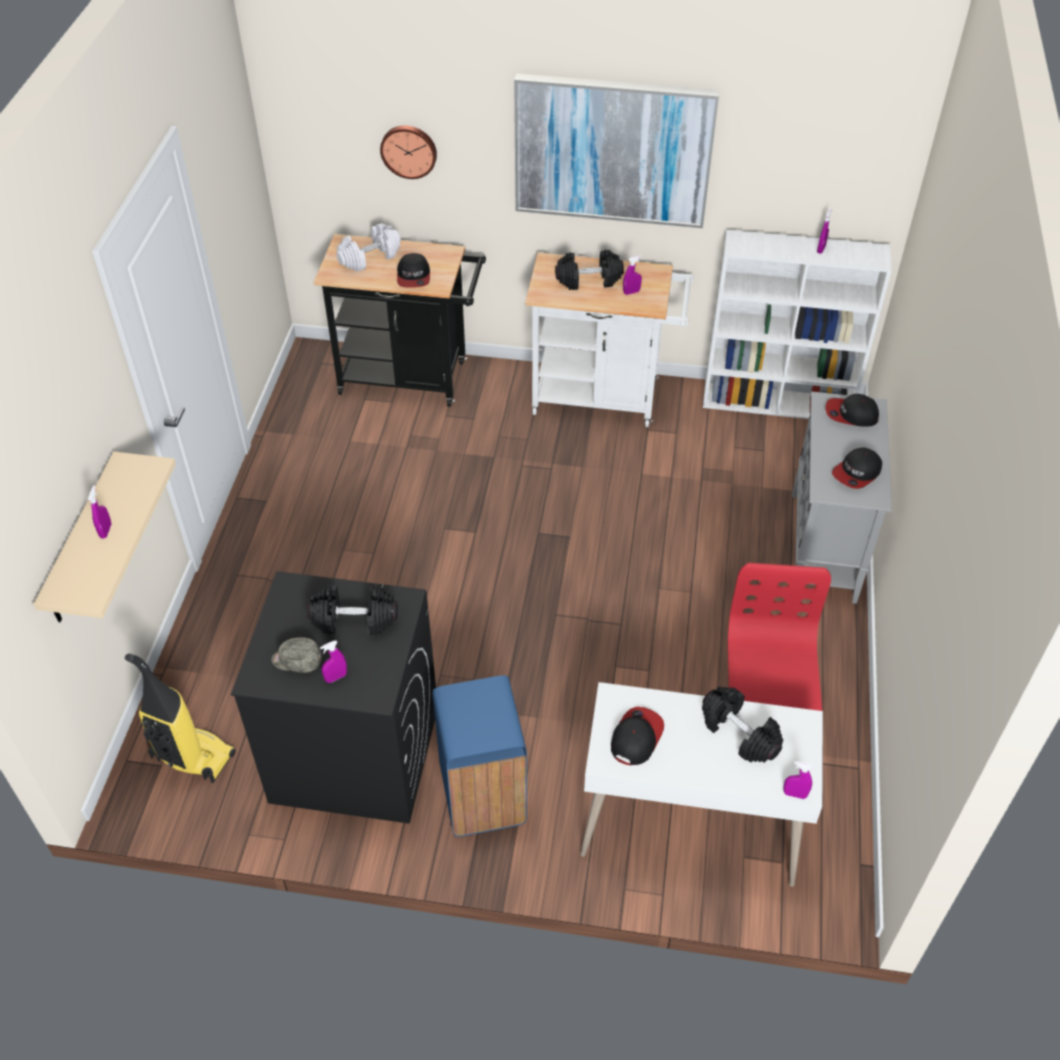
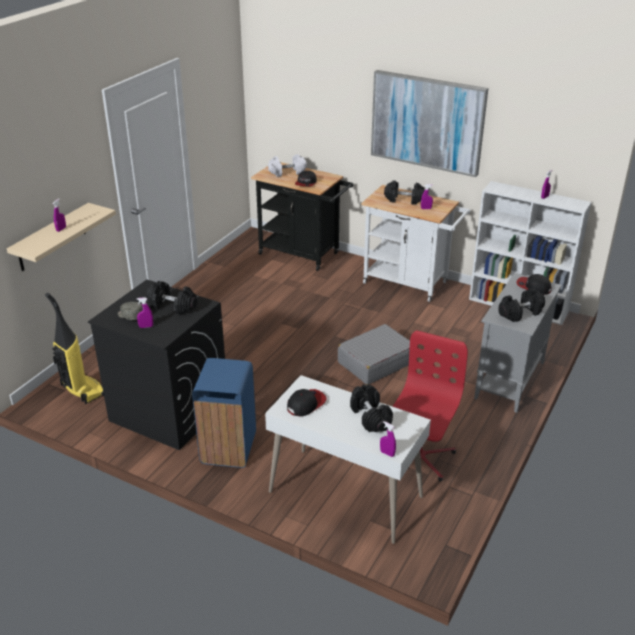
camera: 20 degrees right, 15 degrees down
(409, 150) = (318, 113): wall clock -> none
(622, 568) = (375, 362): none -> grey suitcase
(857, 473) = (520, 313): cap -> black dumbbell

